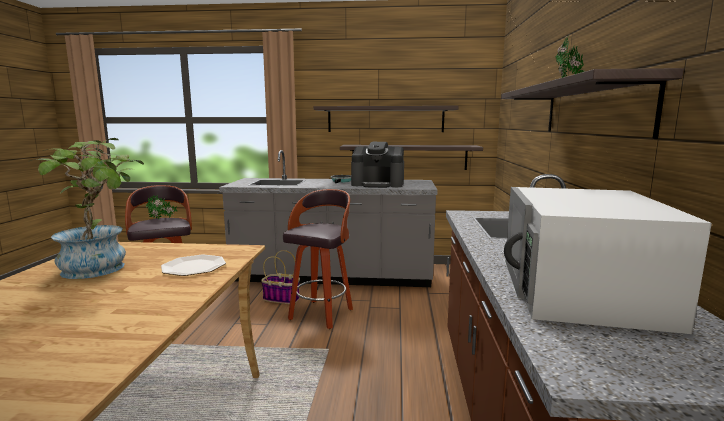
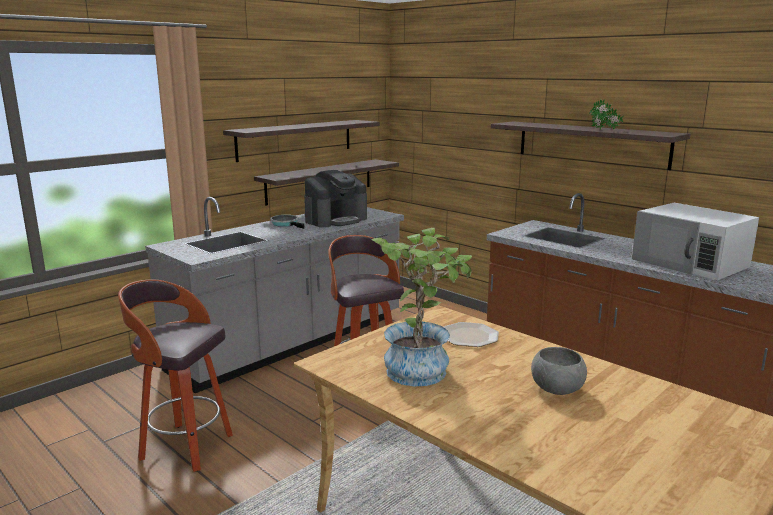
camera: 50 degrees left, 5 degrees up
(69, 321) = (556, 389): none -> grey bowl
(162, 219) = (169, 330): potted plant -> none
(282, 299) = (298, 382): basket -> none

